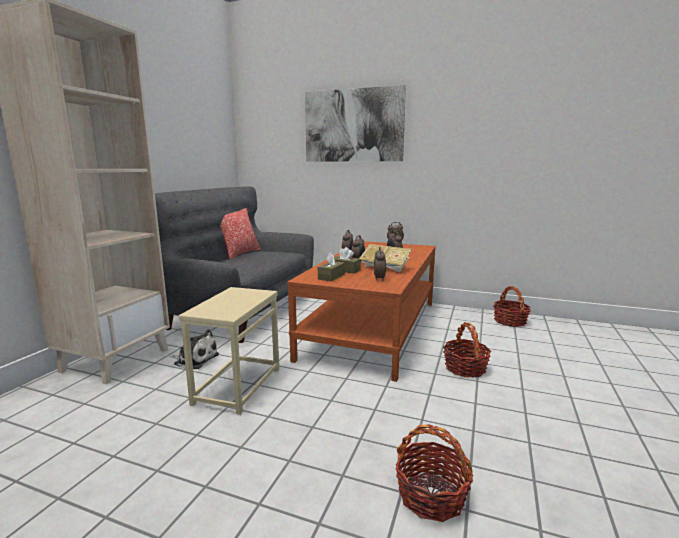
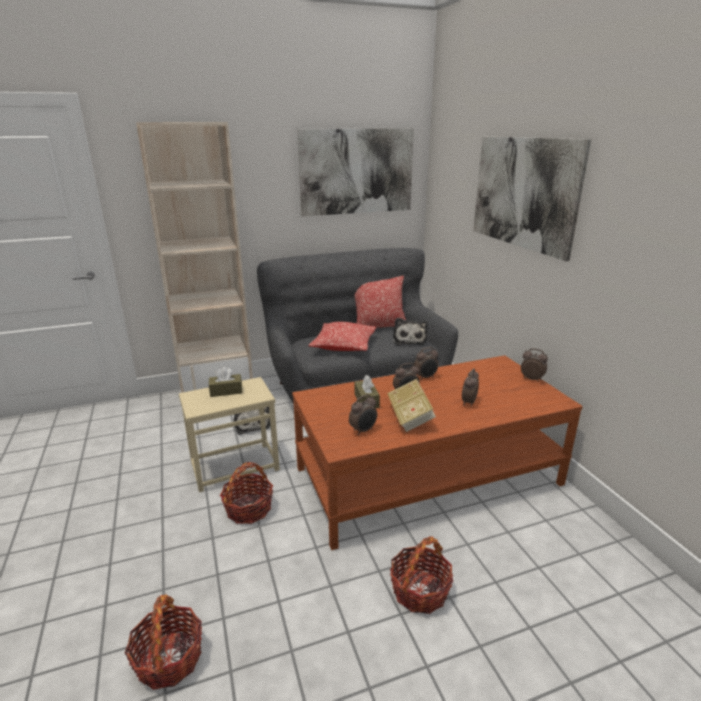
camera: 50 degrees right, 10 degrees up
(194, 118) = (357, 172): none -> picture
(241, 265) = (344, 346): none -> pillow
(279, 253) = (409, 340): none -> plush toy
(331, 277) = (333, 404): brown tissue box -> brown tissue box (226, 391)
(510, 321) = (629, 582): basket -> basket (249, 508)

